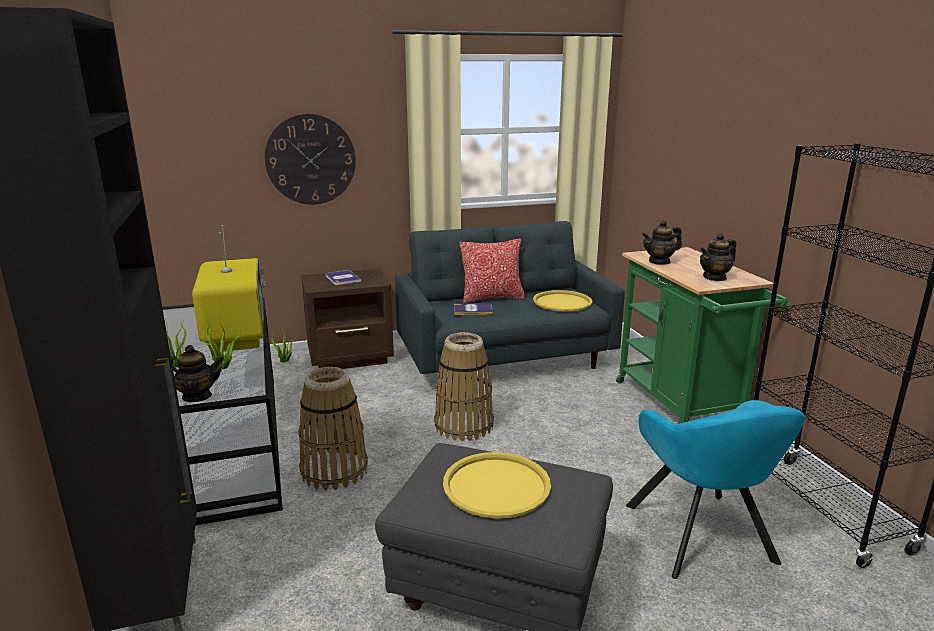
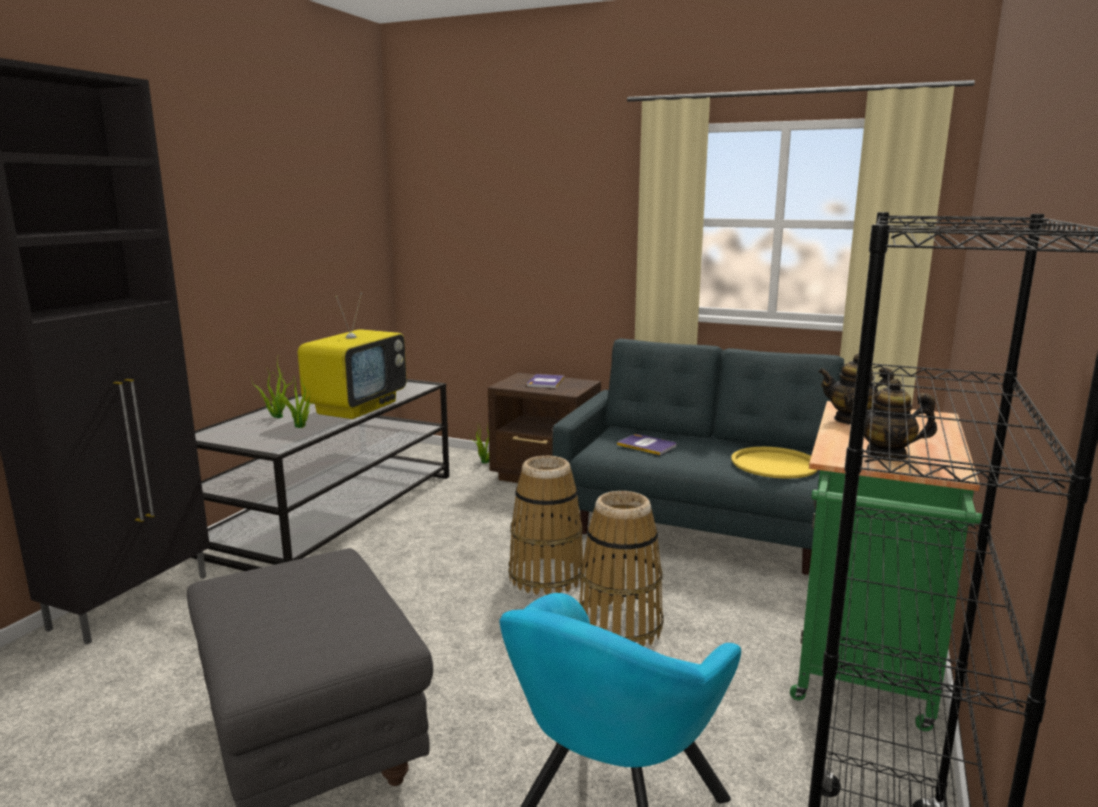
camera: 40 degrees right, 5 degrees down
(197, 397) = (239, 441): teapot -> none
(310, 159) = (539, 246): wall clock -> none
(334, 470) = (373, 568): basket -> basket (620, 626)
(492, 298) = (695, 439): pillow -> none
(496, 486) = (297, 601): yellow tray -> none

